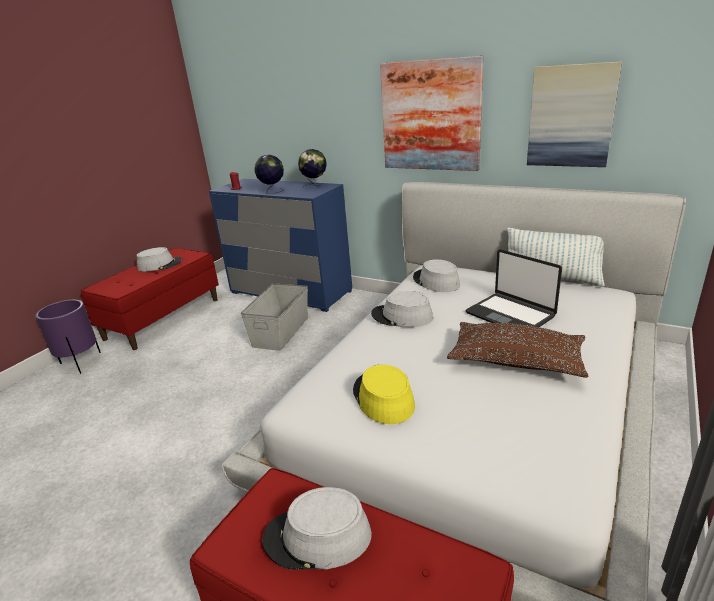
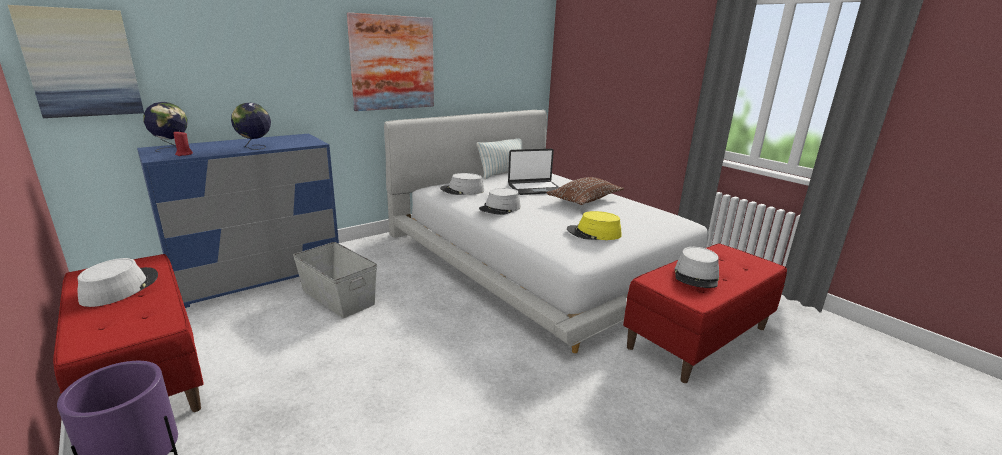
camera: 70 degrees left, 5 degrees down
(314, 185) = (283, 138): globe -> globe (172, 148)
(571, 116) = (484, 65): picture -> picture (82, 63)

